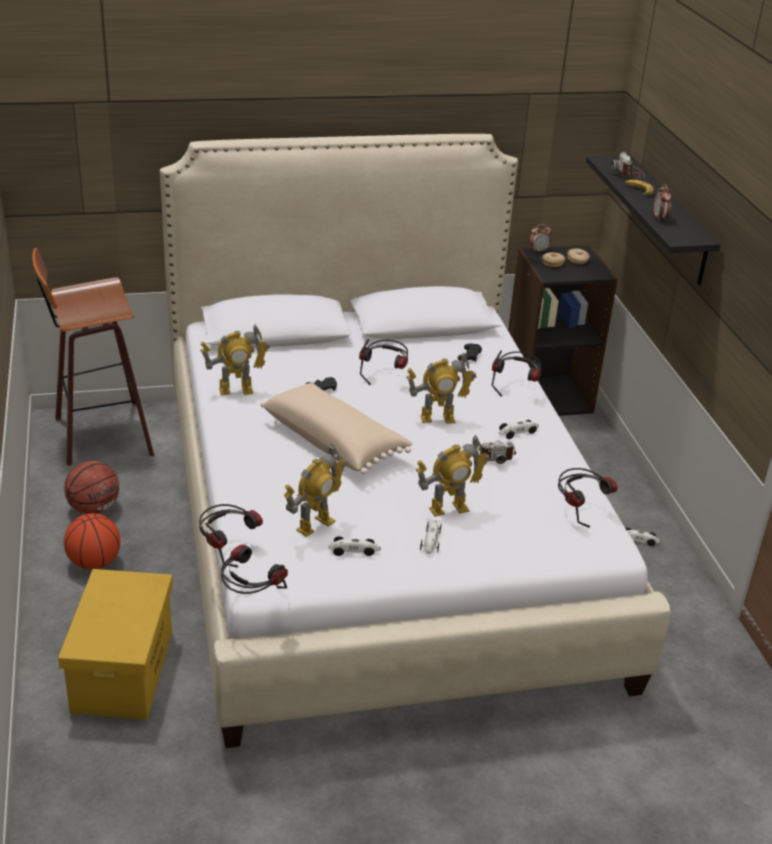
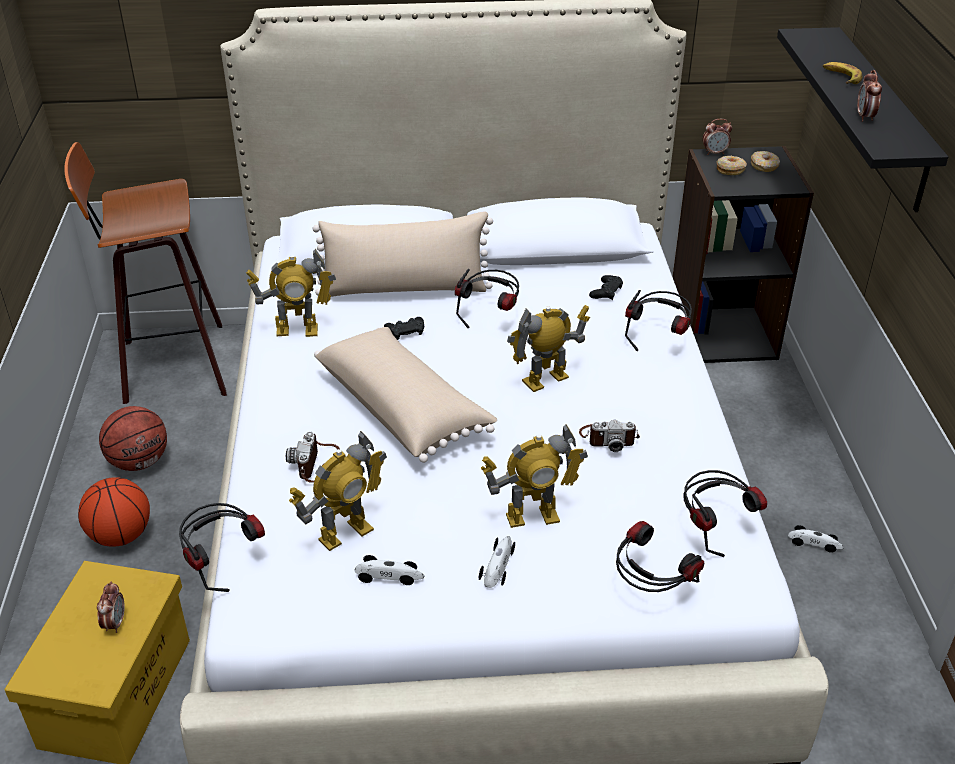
camera: 10 degrees right, 5 degrees up
(131, 609) = (115, 623): none -> alarm clock
(250, 596) = (233, 639): headphones -> headphones (650, 589)
(313, 358) = (405, 289): none -> beige pillow
(437, 418) = (546, 380): toy robot -> toy robot turned 150 degrees clockwise
(518, 432) = (650, 404): toy car -> none
(629, 173) = (832, 53): camera -> camera (319, 465)

